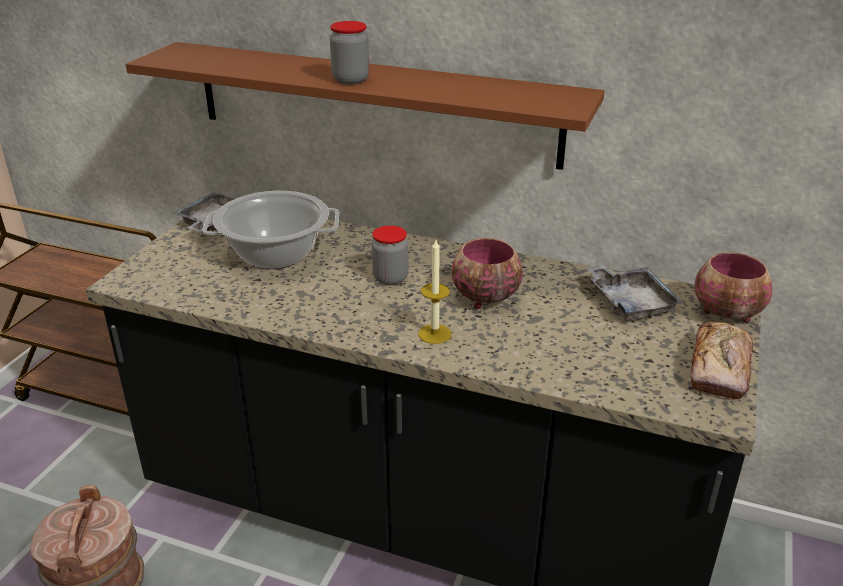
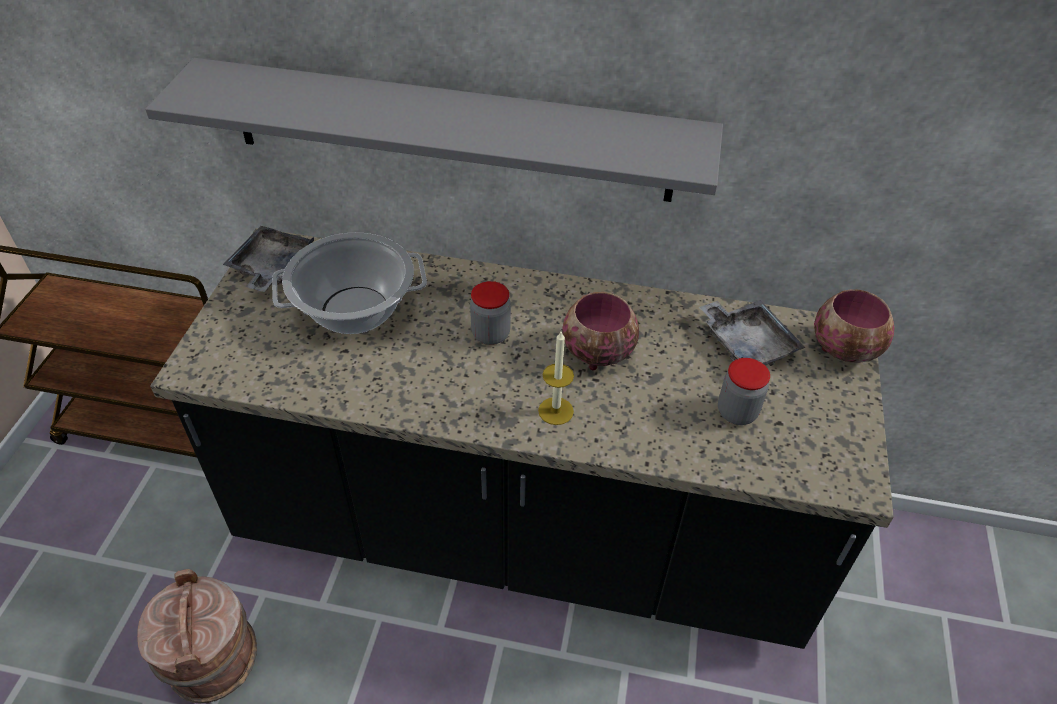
camera: 10 degrees left, 15 degrees up
(350, 80) = (432, 125): jar -> jar (737, 412)
(373, 103) = (450, 131): brown shelf -> grey shelf
(719, 368) = (848, 426): bread -> none

